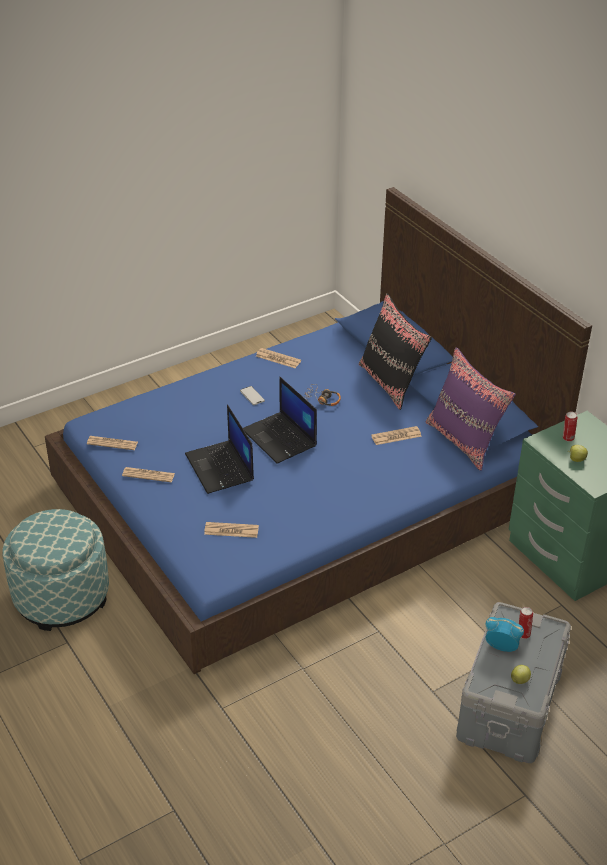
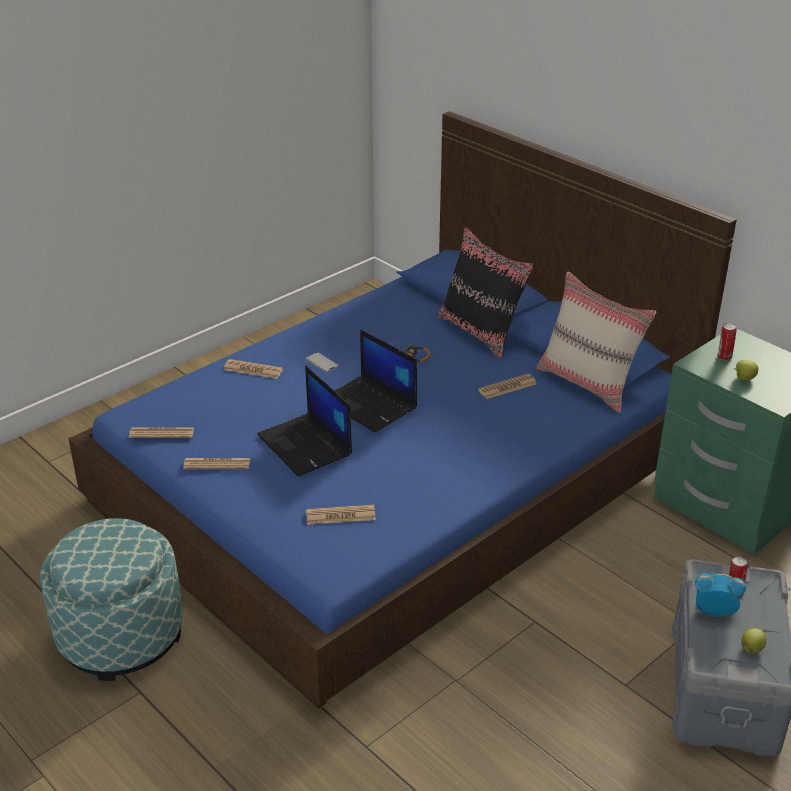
camera: 10 degrees left, 5 degrees down
(278, 359) = (341, 321): newspaper -> newspaper (253, 370)
(464, 441) = (588, 383): purple pillow -> beige pillow

